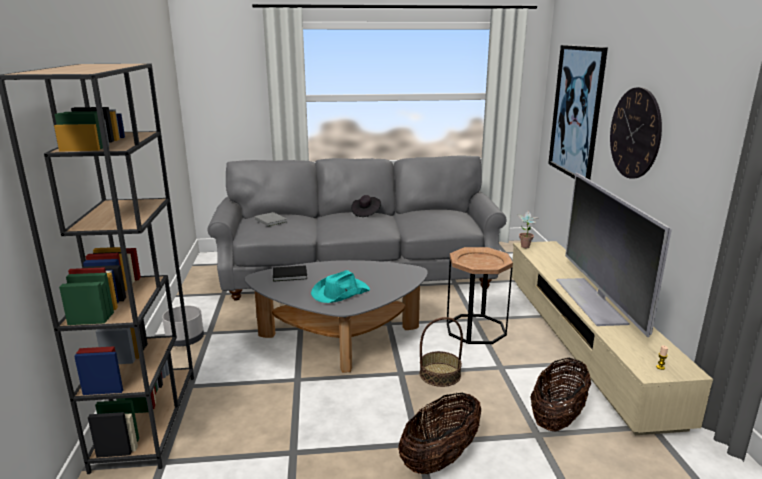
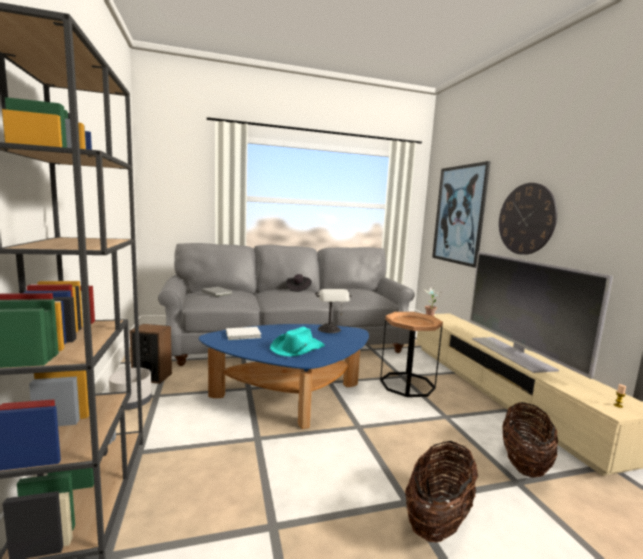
camera: 10 degrees left, 10 degrees down
(206, 312) = (152, 377): none -> speaker
(291, 275) = (244, 335): black book -> white book
(340, 340) = (290, 397): grey coffee table -> blue coffee table
(386, 270) = (331, 331): none -> table lamp
(440, 374) = (395, 426): basket -> none

